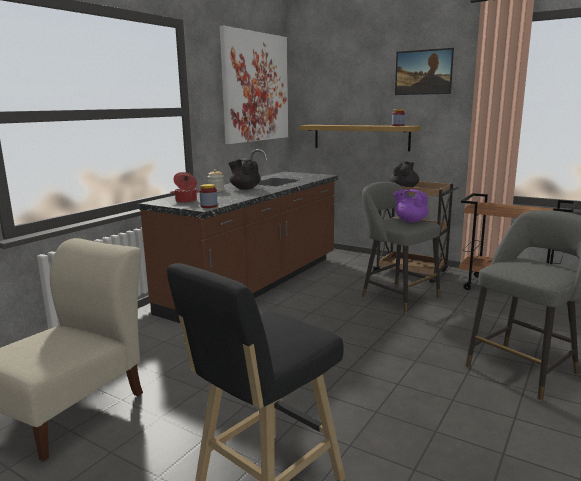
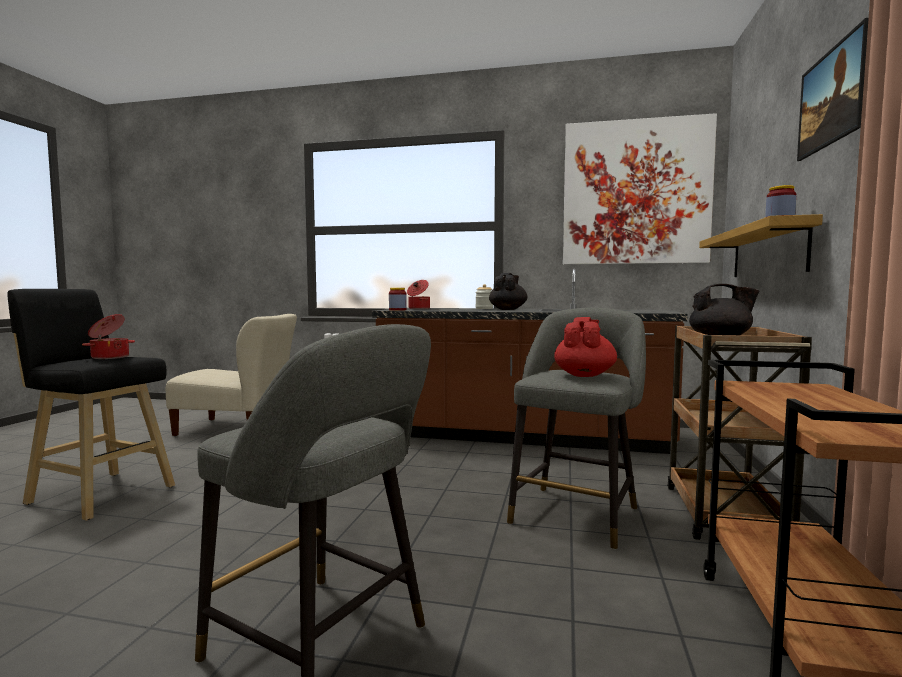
camera: 70 degrees right, 10 degrees down
(274, 327) = (110, 357): none -> cooking pot
(410, 221) = (584, 375): purple teapot -> red teapot

